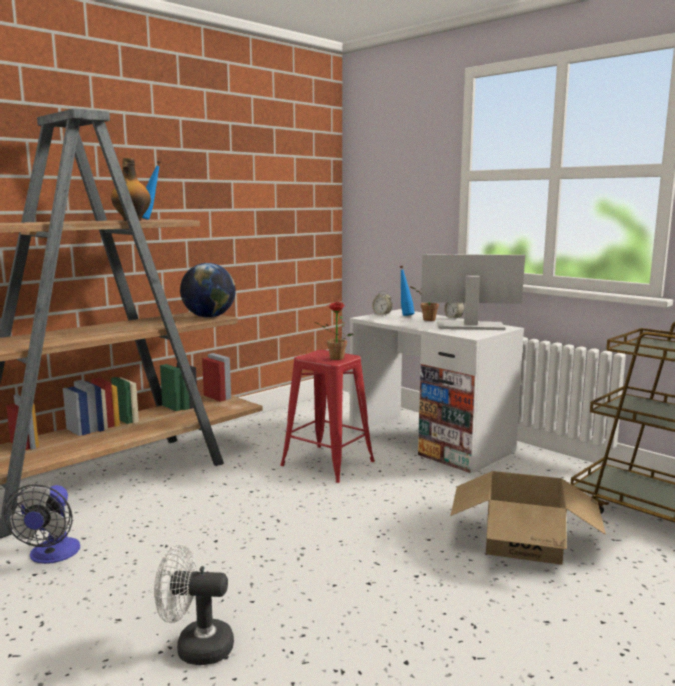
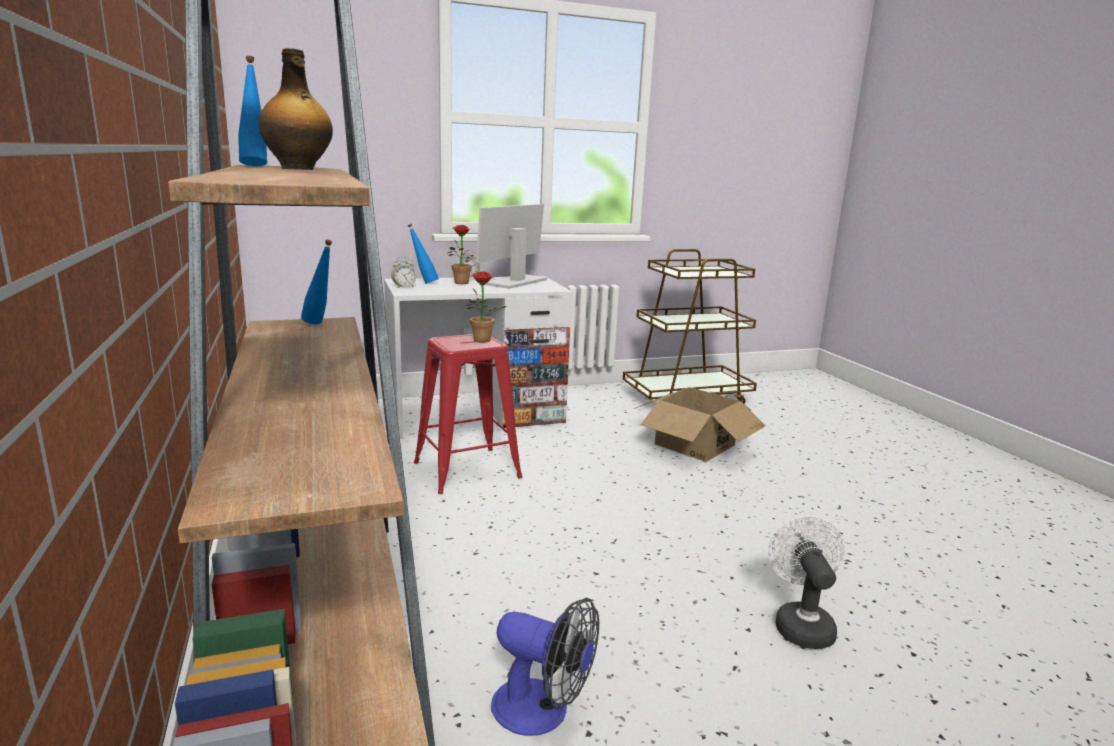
camera: 65 degrees left, 5 degrees up
(195, 647) = (800, 624): white fan -> white fan turned 150 degrees clockwise
(208, 317) = (320, 324): globe -> blue bottle

